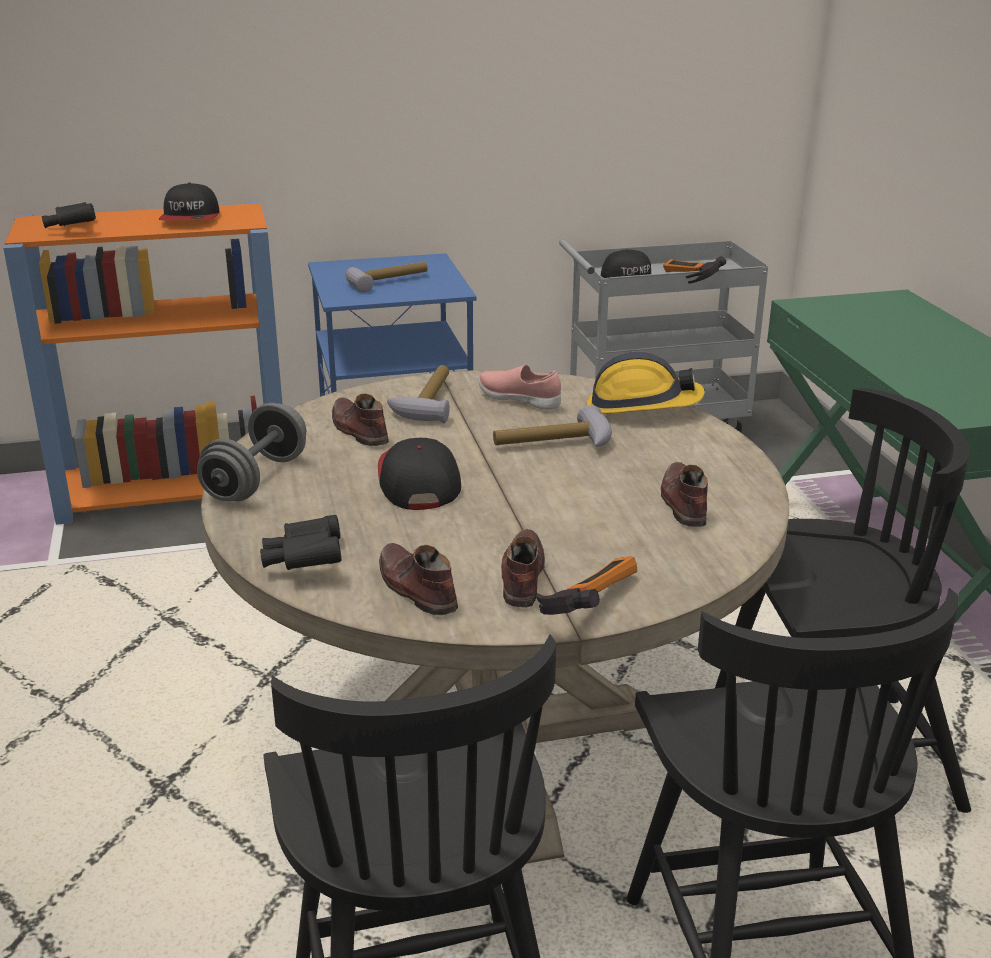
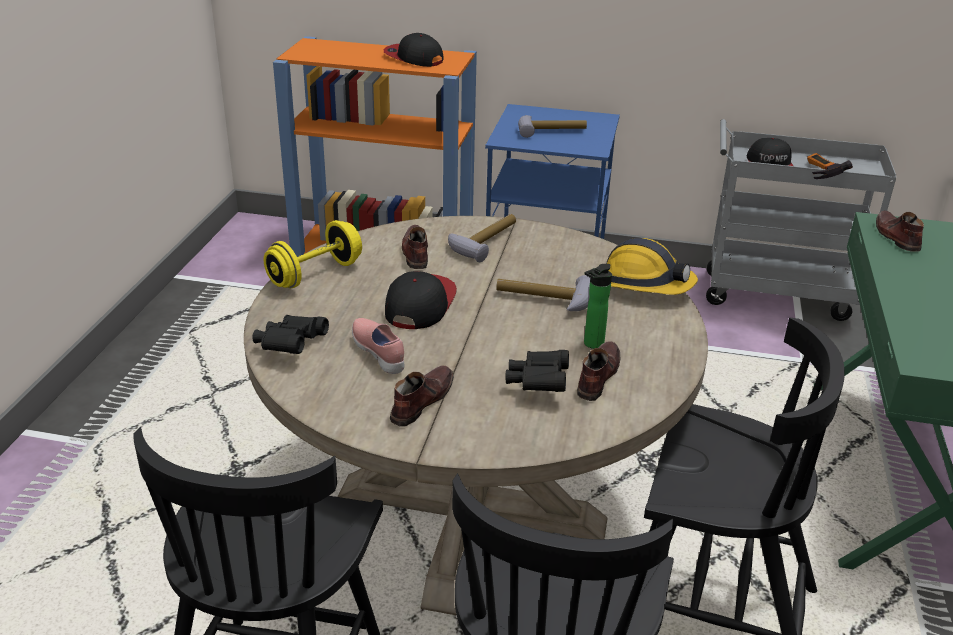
camera: 25 degrees right, 5 degrees up
(72, 229) = (327, 54): black binoculars -> black binoculars (538, 383)
(191, 218) = (413, 58): cap -> cap turned 105 degrees clockwise
(256, 479) = (315, 274): grey dumbbell -> yellow dumbbell
(415, 588) = (342, 388): brown shoe -> brown shoe (895, 237)
(519, 400) = (553, 256): pink shoe -> pink shoe (379, 354)
(585, 606) = (444, 438): hammer -> none
(646, 474) = (591, 344): none -> bottle

